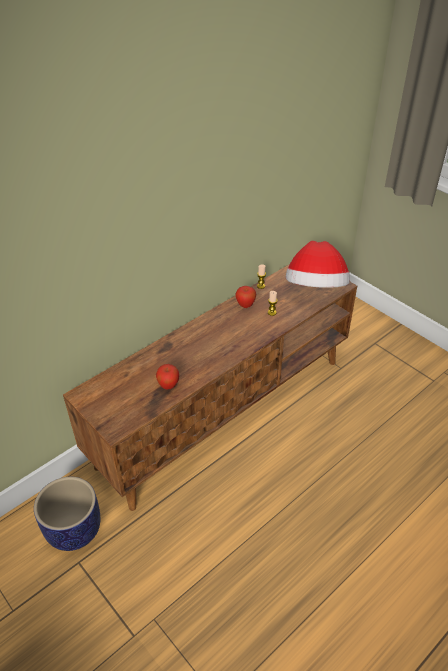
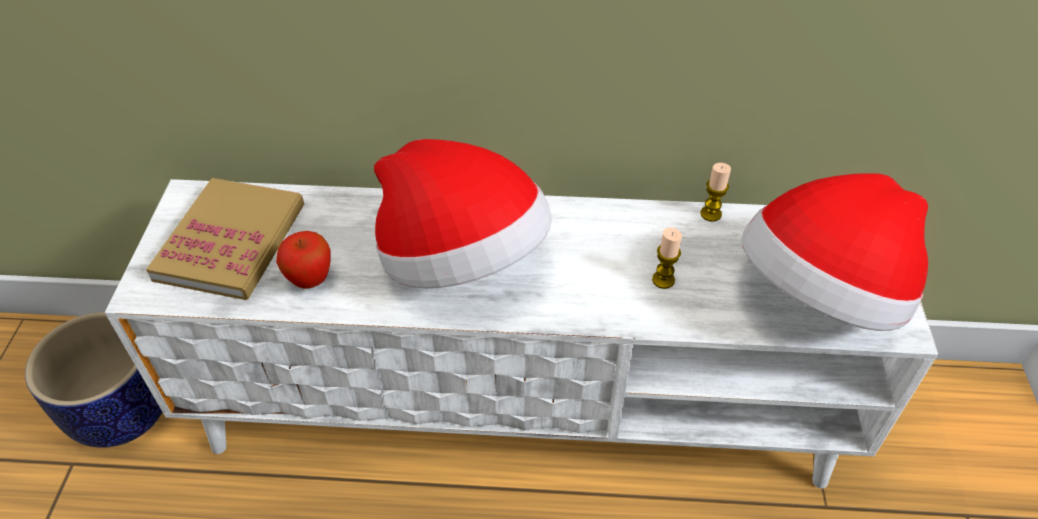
camera: 45 degrees right, 5 degrees up
(122, 395) = (231, 242): none -> book
(207, 347) = (460, 260): none -> hat
(224, 410) = (521, 408): brown tv stand -> white tv stand
(245, 305) = (630, 231): apple -> none

